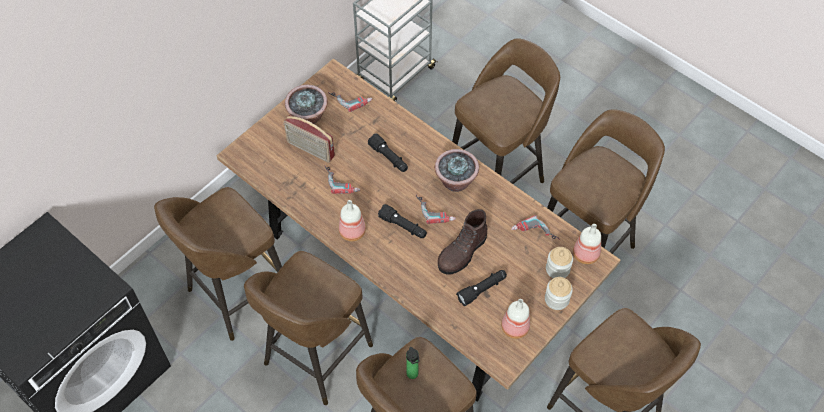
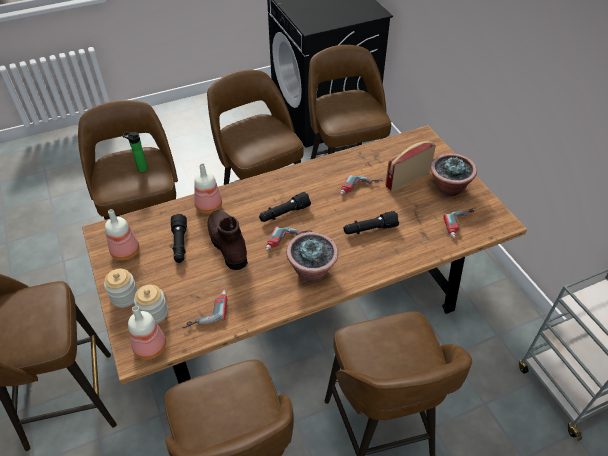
camera: 115 degrees right, 10 degrees down
(353, 232) = (300, 180): bottle -> bottle (208, 207)

